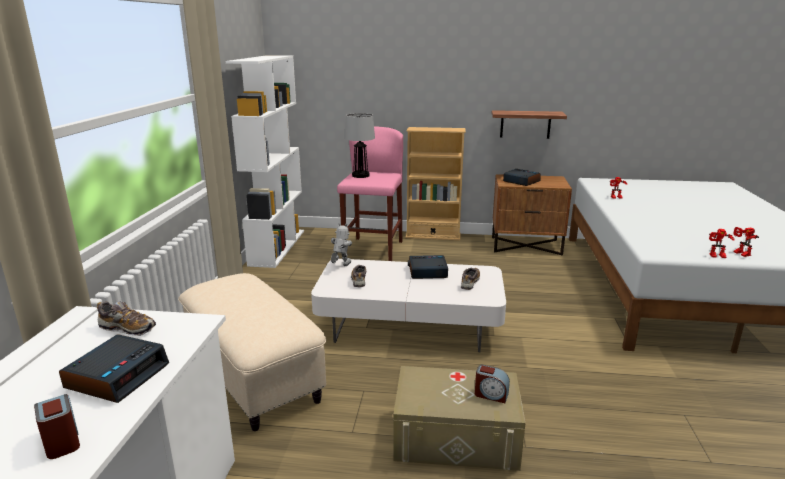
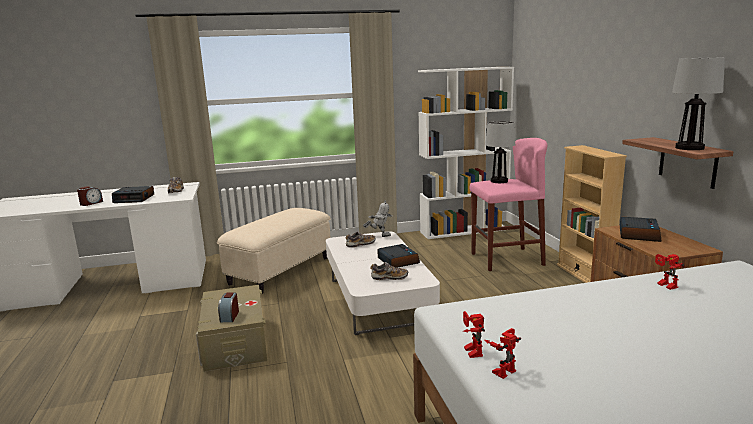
camera: 70 degrees right, 5 degrees down
(545, 113) = (690, 148): none -> table lamp

